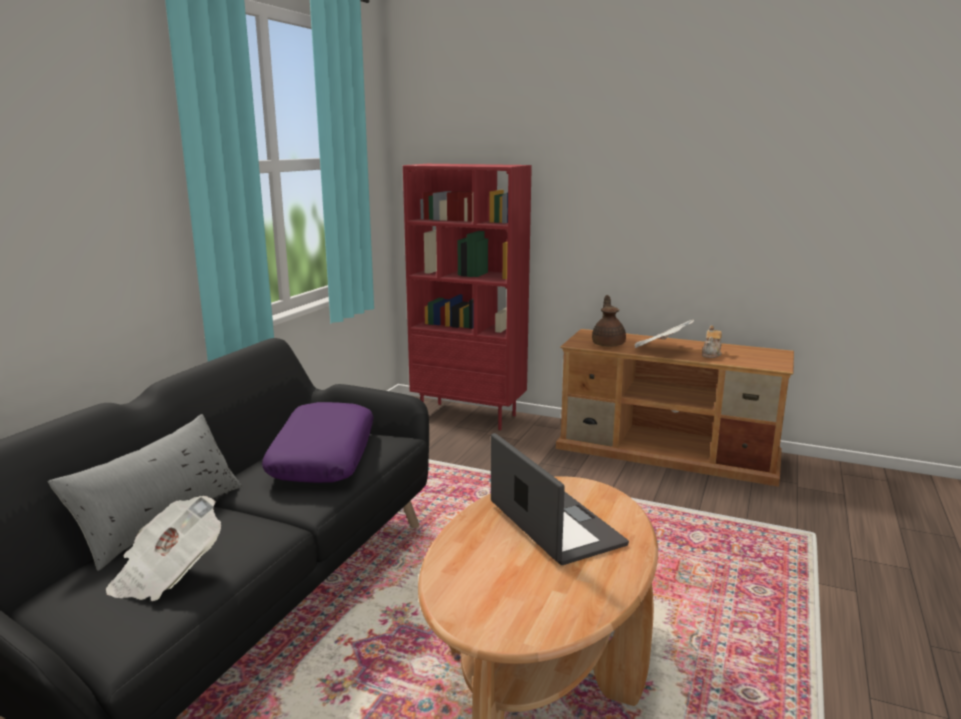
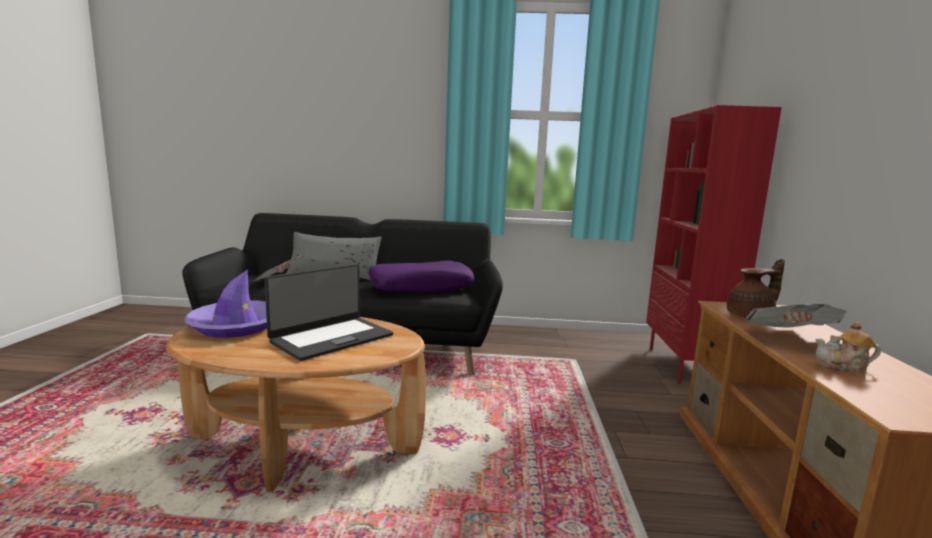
camera: 70 degrees right, 5 degrees down
(481, 595) = (235, 326): none -> purple hat

